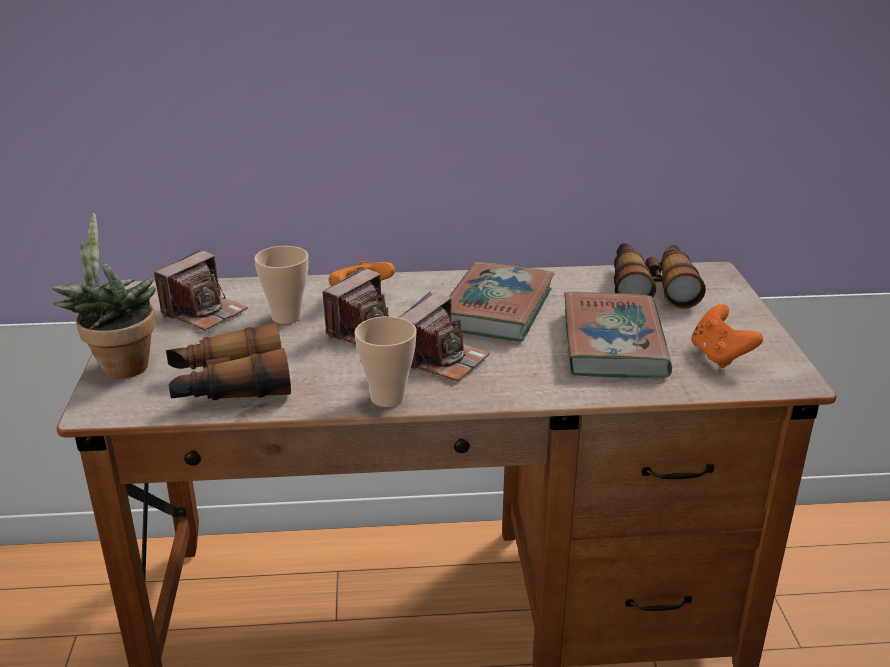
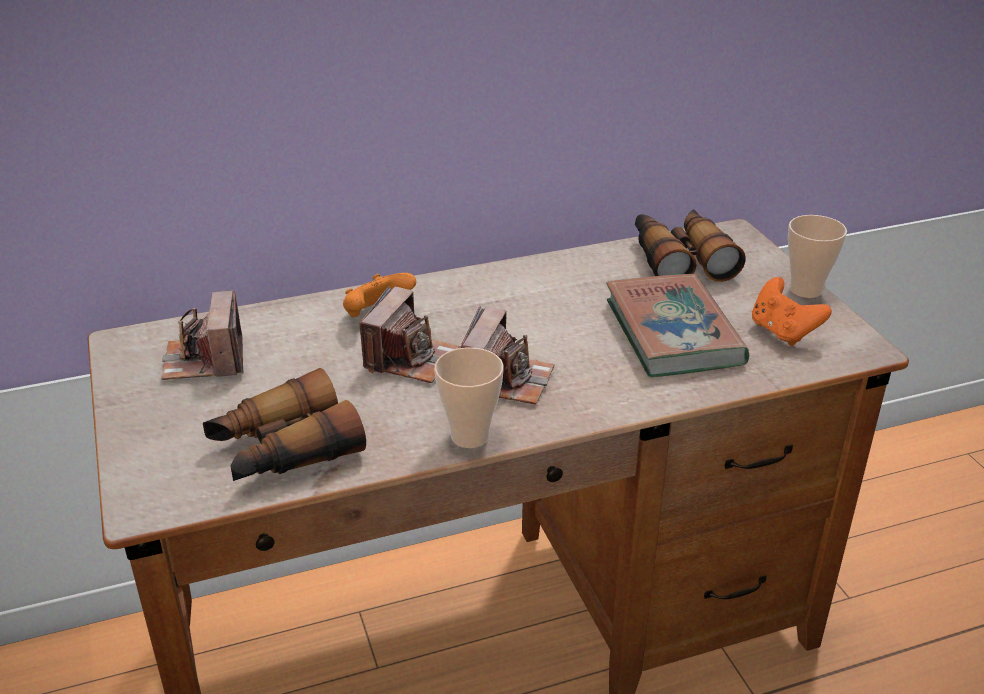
camera: 15 degrees left, 5 degrees up
(120, 365) = (140, 445): potted plant -> none
(204, 312) = (206, 360): camera -> camera turned 150 degrees clockwise
(286, 317) = (306, 352): cup -> cup (806, 290)
(496, 309) = (533, 309): book -> none

